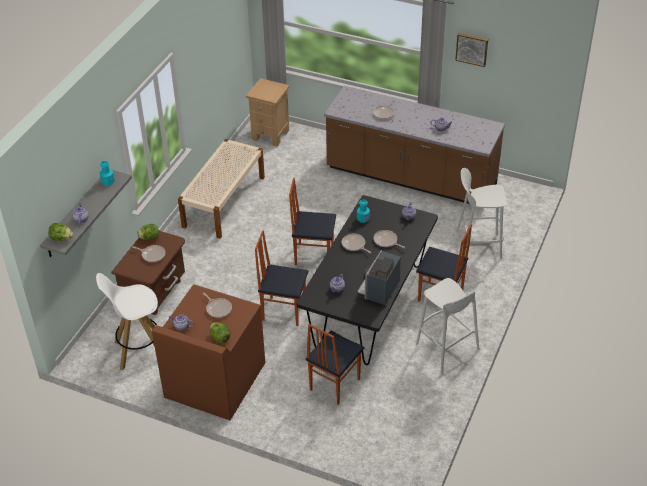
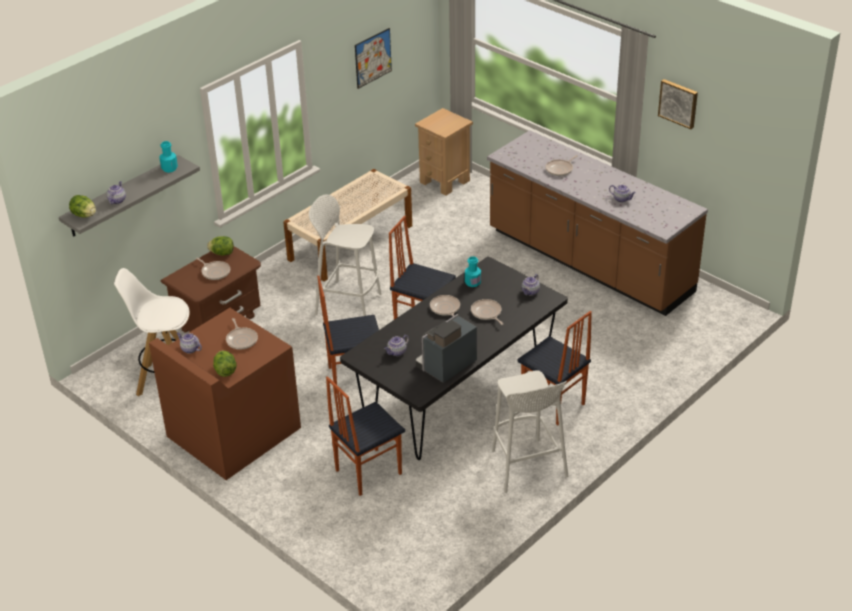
camera: 20 degrees right, 5 degrees down
(214, 52) = (373, 58): none -> picture
(284, 311) = (353, 376): chair -> chair turned 45 degrees counterclockwise
(477, 246) = (630, 358): white stool -> white stool (347, 301)

